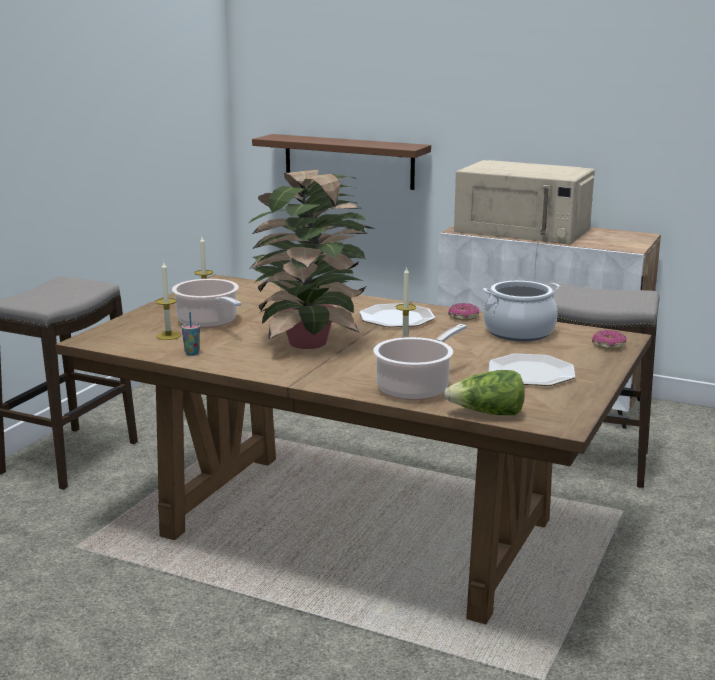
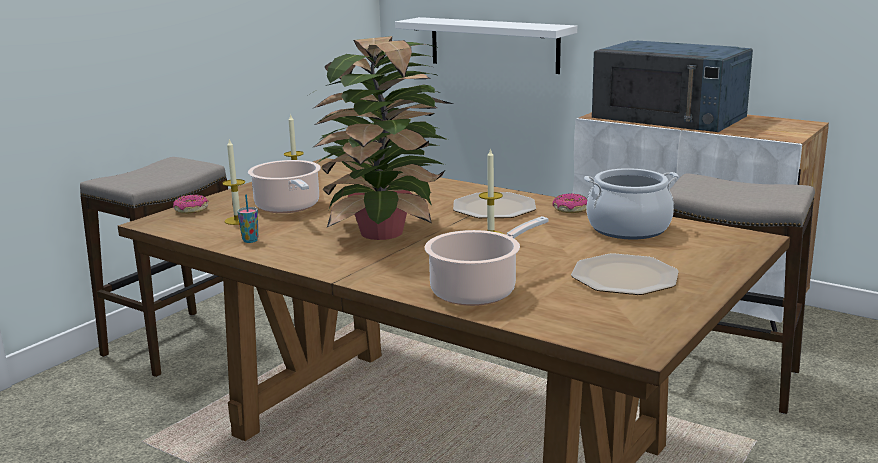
camera: 10 degrees right, 0 degrees up
(348, 161) = (494, 44): brown shelf -> white shelf
(487, 414) = (550, 327): lettuce -> none
(523, 230) = (670, 116): beige microwave -> blue microwave
(608, 346) = (731, 248): donut -> donut (191, 210)

